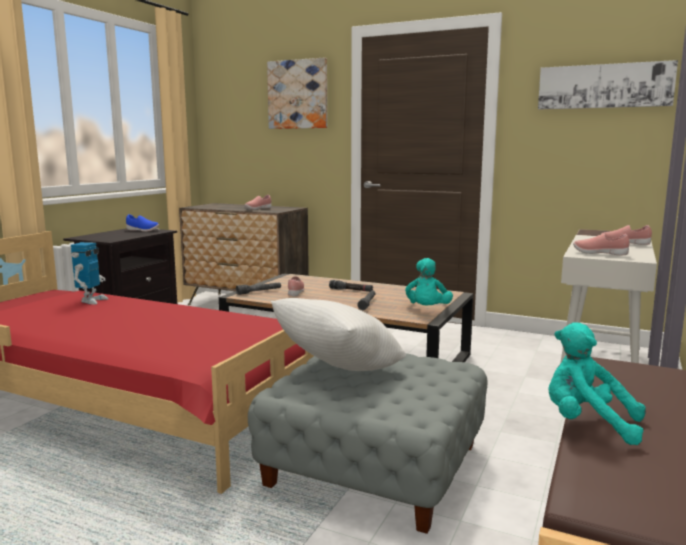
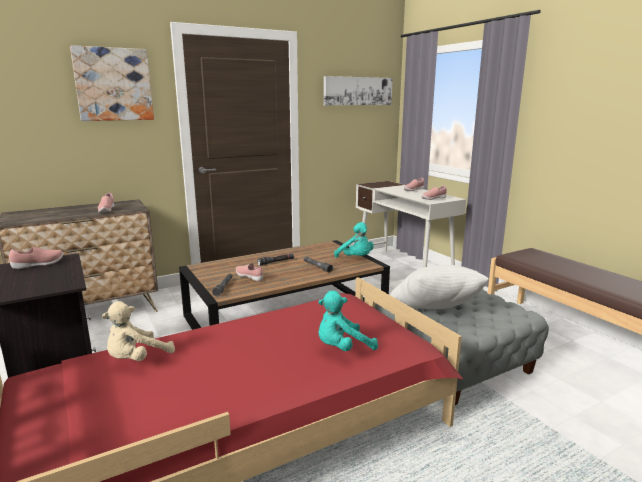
camera: 55 degrees left, 5 degrees up
(91, 301) = (137, 359): toy robot -> beige plush toy
(142, 230) = (38, 264): blue shoe -> pink shoe
(587, 424) = (586, 281): turquoise plush toy -> turquoise plush toy (342, 348)

